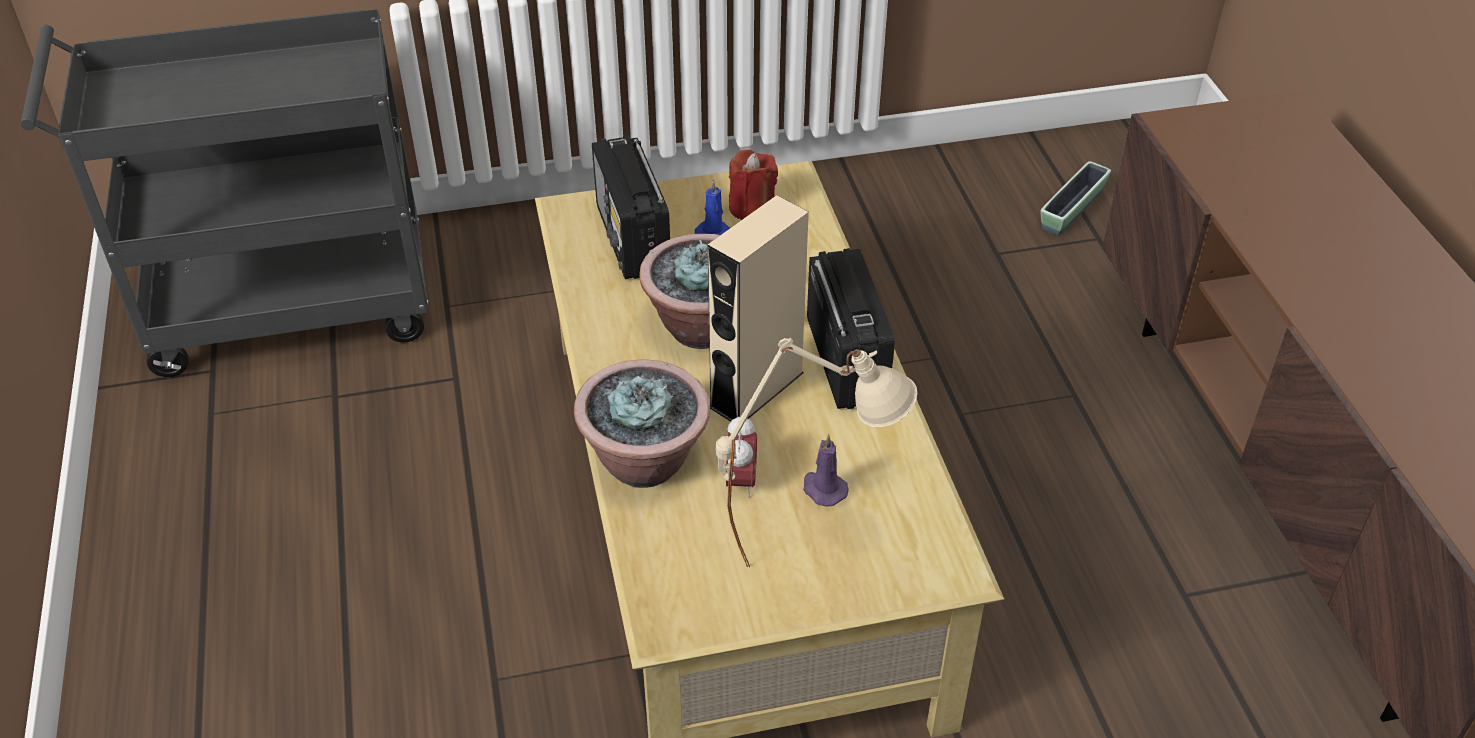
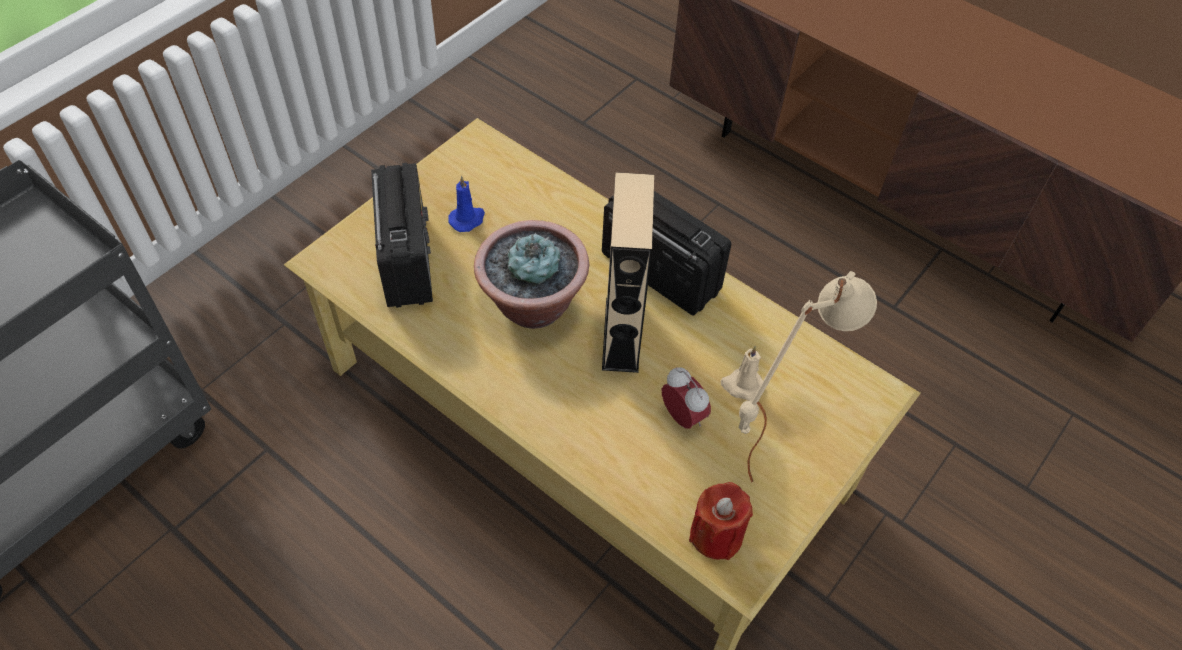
camera: 40 degrees left, 10 degrees up
(633, 240) = (407, 259): radio -> radio turned 135 degrees counterclockwise
(645, 461) = (600, 445): potted plant -> none
(752, 208) = (473, 182): red candle -> red candle (716, 535)
(823, 489) = (741, 385): purple candle -> beige candle
(1072, 210) = (603, 65): planter -> none

